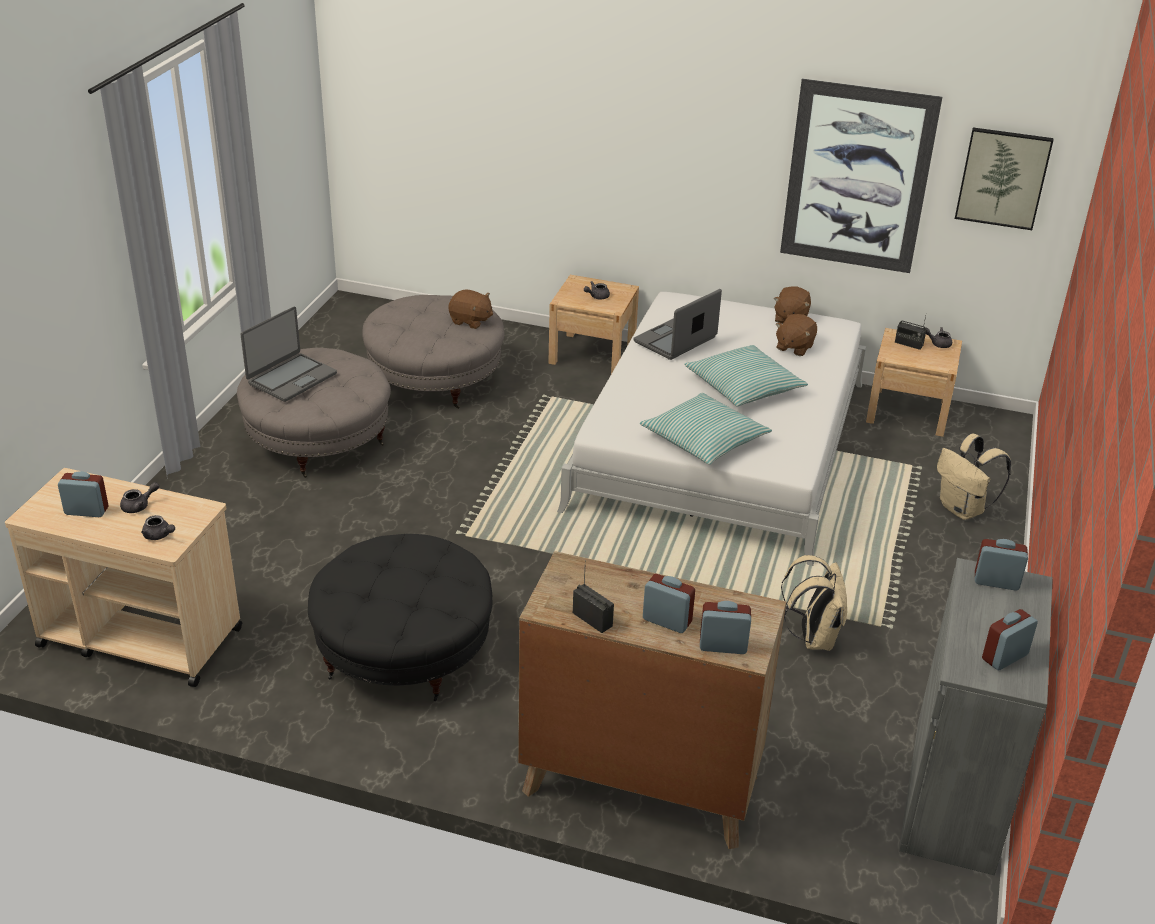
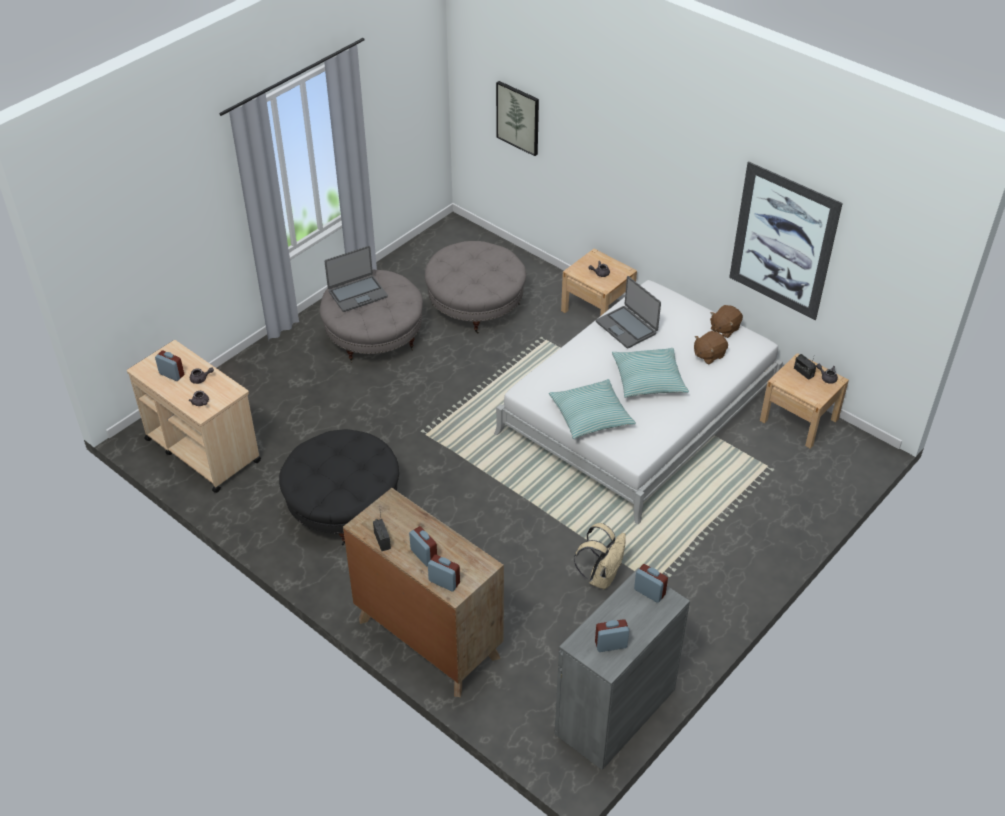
camera: 25 degrees right, 10 degrees up
(470, 321) = (500, 273): brown plush toy -> none
(675, 340) = (627, 327): laptop -> laptop turned 105 degrees counterclockwise
(963, 510) = (779, 512): beige backpack -> none
(1003, 178) = (882, 273): picture -> picture (518, 117)

